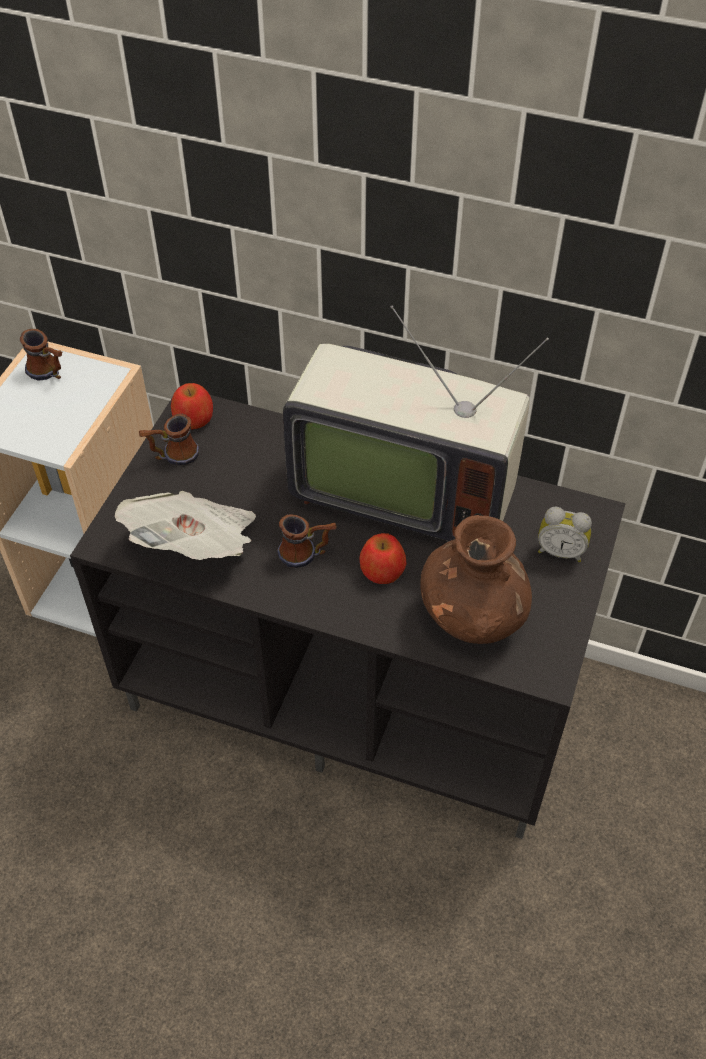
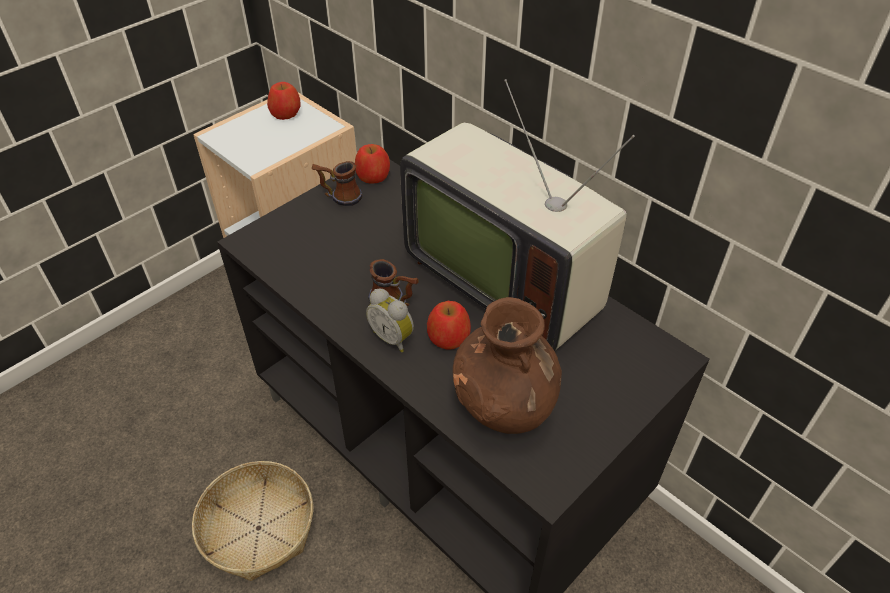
camera: 25 degrees right, 5 degrees down
(49, 373) = (286, 113): mug -> apple
(195, 545) = (311, 266): newspaper -> none
(201, 850) = (259, 528): none -> basket
(560, 551) = (621, 378): alarm clock -> alarm clock (393, 337)

